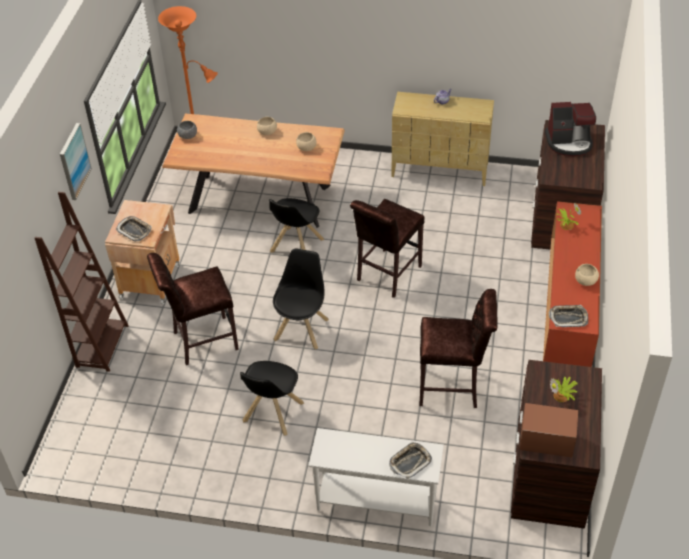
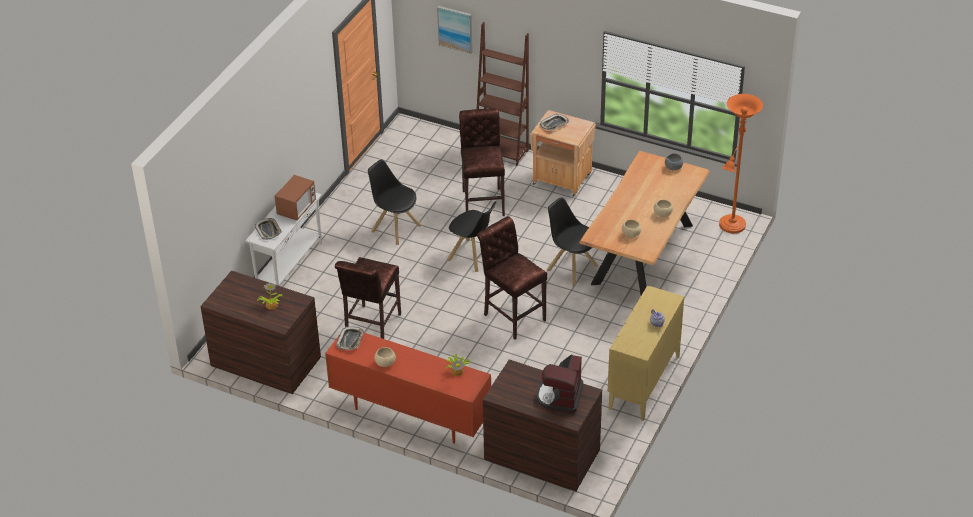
camera: 105 degrees right, 5 degrees down
(74, 161) = (564, 43): picture -> picture (455, 29)
(546, 441) = (237, 286): microwave -> microwave (296, 208)

